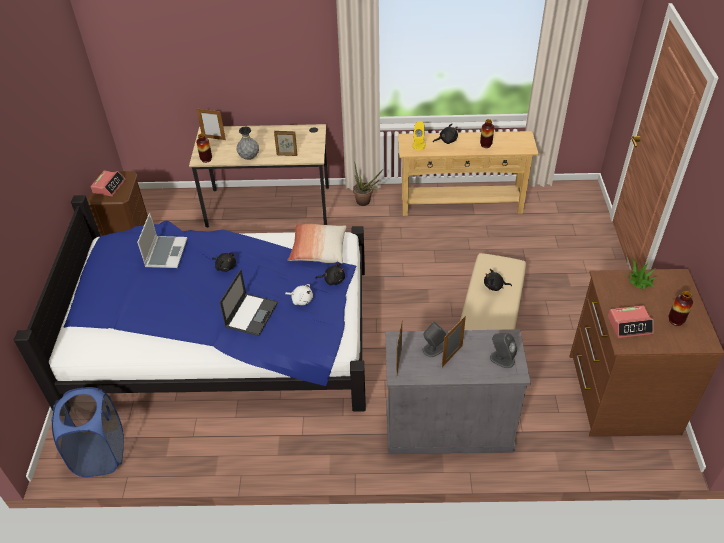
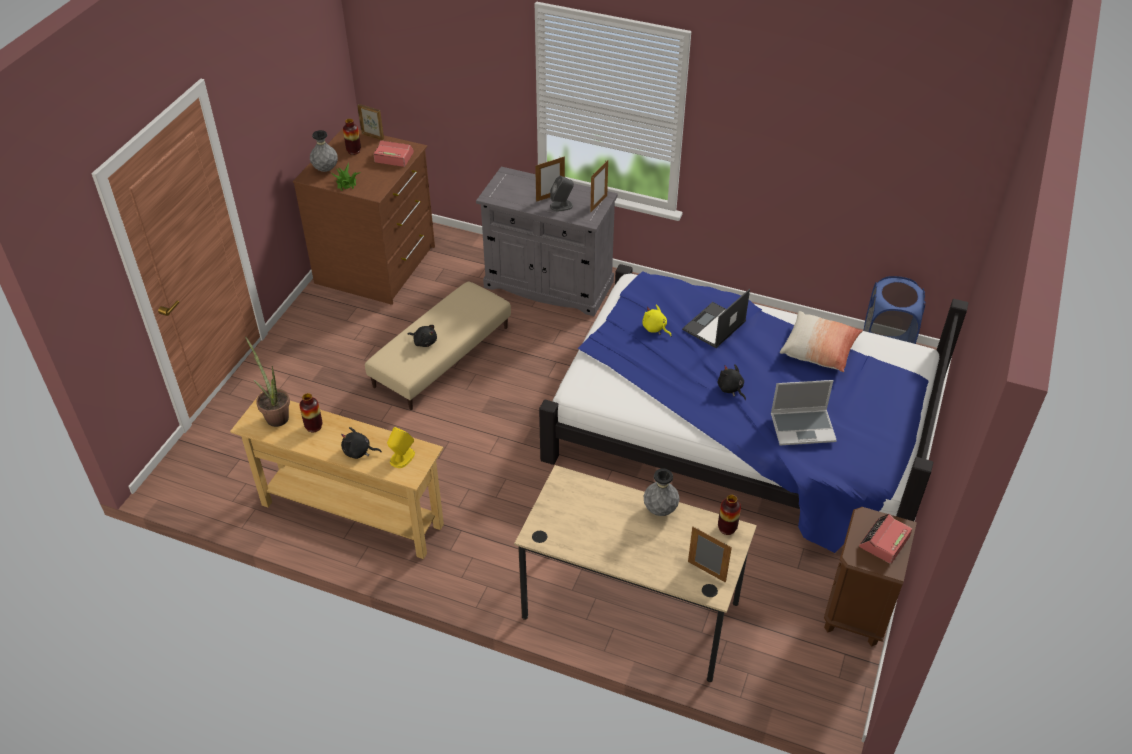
camera: 160 degrees left, 0 degrees up
(166, 252) = (803, 427): laptop -> laptop turned 120 degrees counterclockwise
(287, 155) = (602, 496): picture frame -> picture frame (373, 136)
(301, 300) = (655, 328): white plush toy -> yellow plush toy
(318, 250) = (611, 383): pillow -> pillow (819, 350)
(333, 280) = (611, 339): black plush toy -> none
(365, 202) = (481, 566): potted plant -> potted plant (275, 415)
(501, 359) = (510, 184): grey speaker -> none
(675, 290) = (326, 169): none -> grey vase

